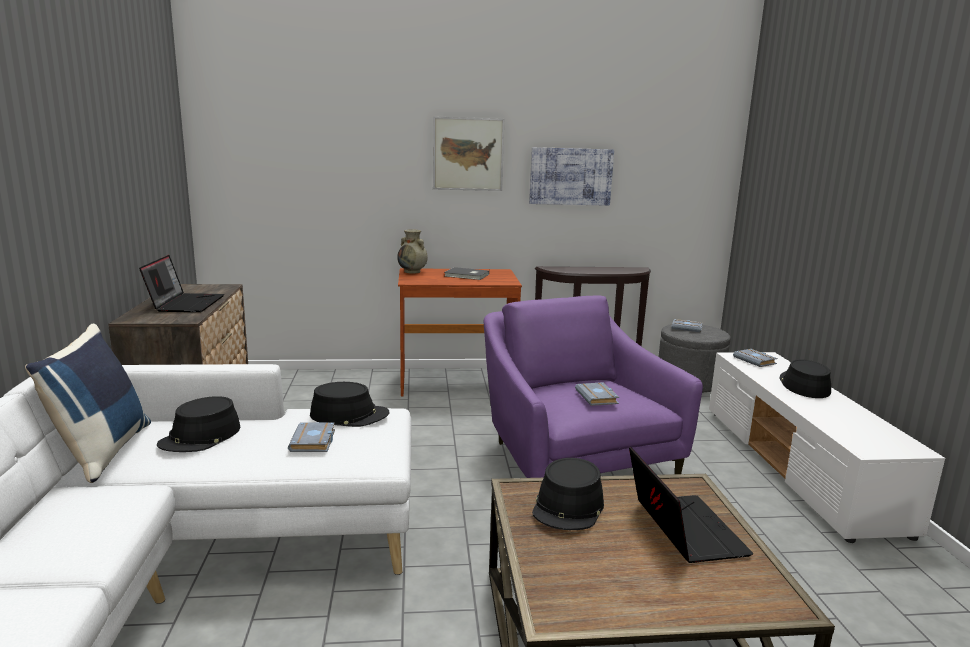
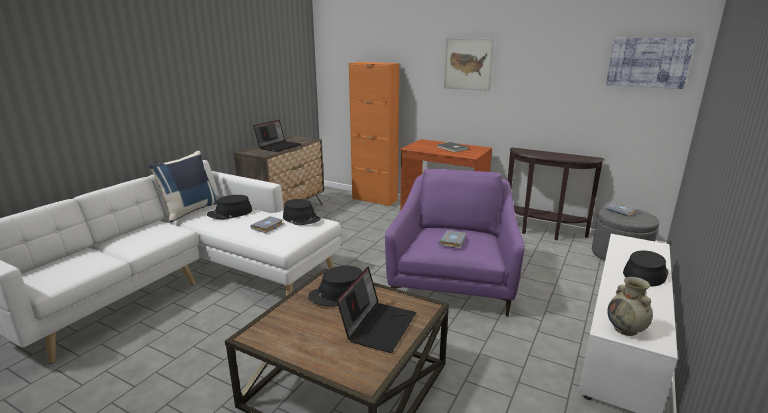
camera: 35 degrees right, 5 degrees up
(325, 375) = (374, 199): none -> orange cabinet
(412, 271) = (423, 142): beige vase -> beige vase (626, 329)
(570, 176) = (542, 82): picture -> picture (648, 62)
(756, 361) = (635, 246): grey book -> none

